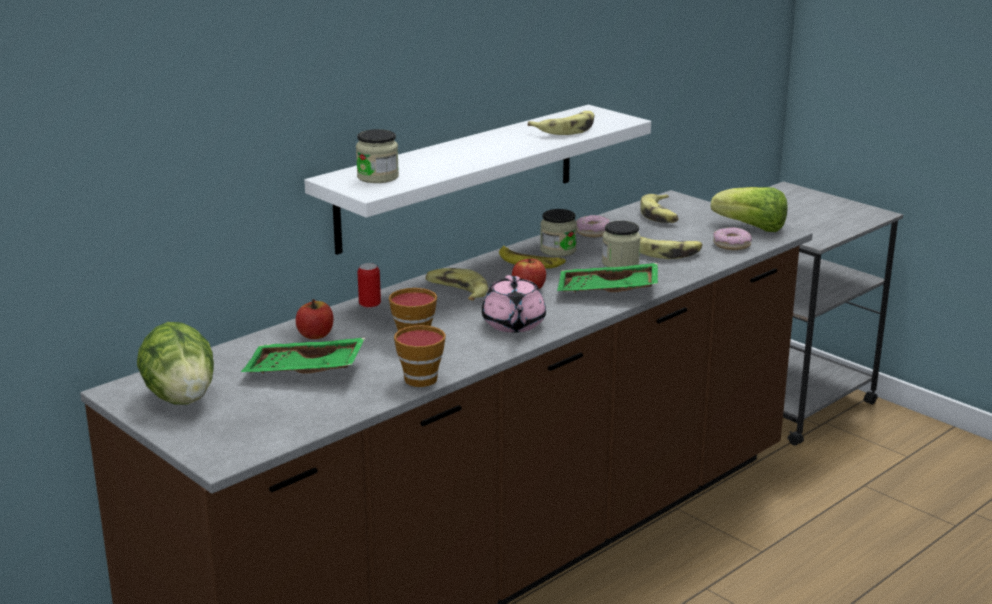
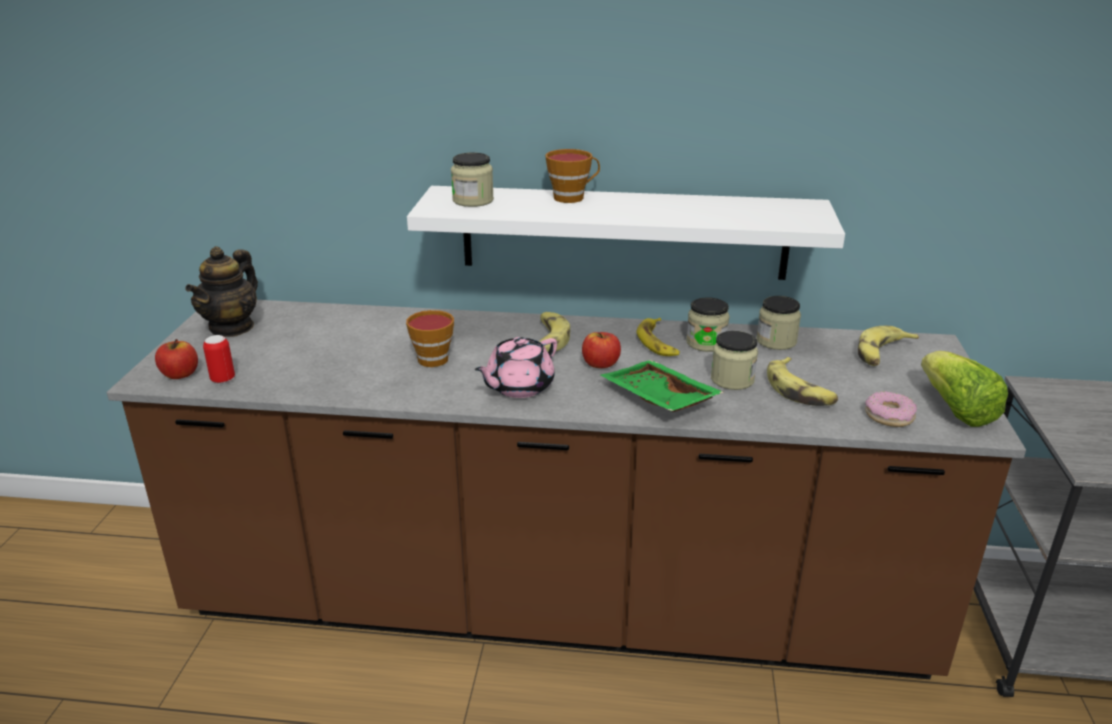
camera: 50 degrees right, 5 degrees up
(181, 397) = (232, 327): lettuce -> teapot
(304, 371) = (321, 347): green tray -> none
(315, 335) = (389, 325): apple -> apple (180, 374)
(370, 305) = (469, 320): can -> can (223, 379)
(422, 377) = (364, 392): cup -> cup (572, 197)
(566, 129) = (733, 214): banana -> none
(593, 232) = (776, 341): donut -> jar

